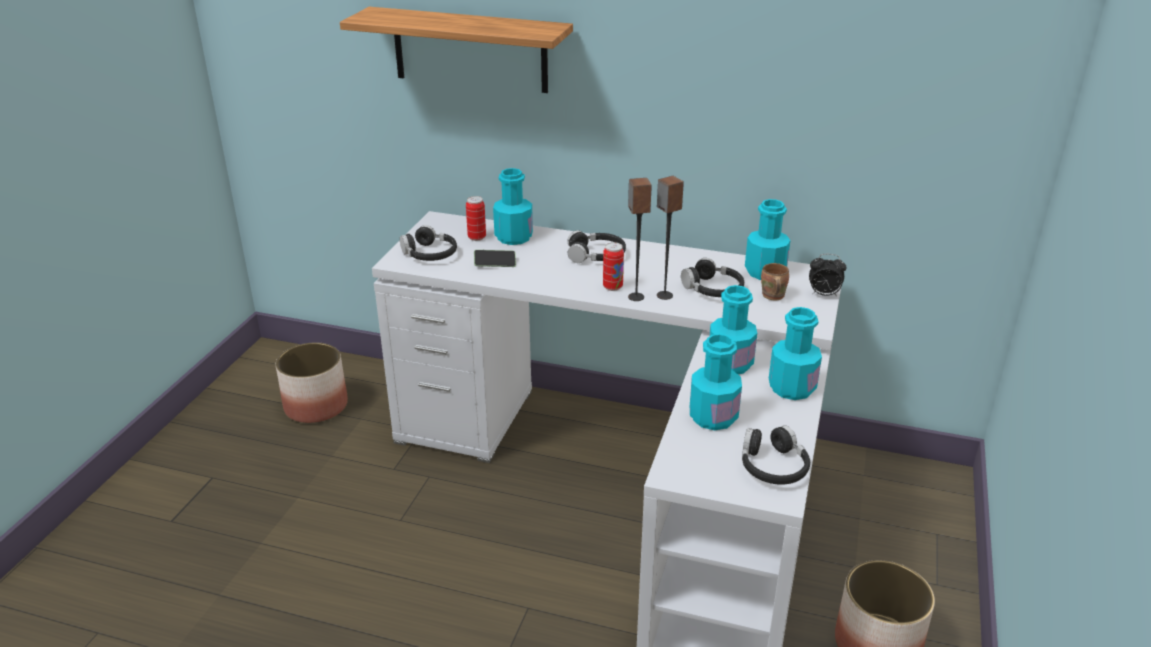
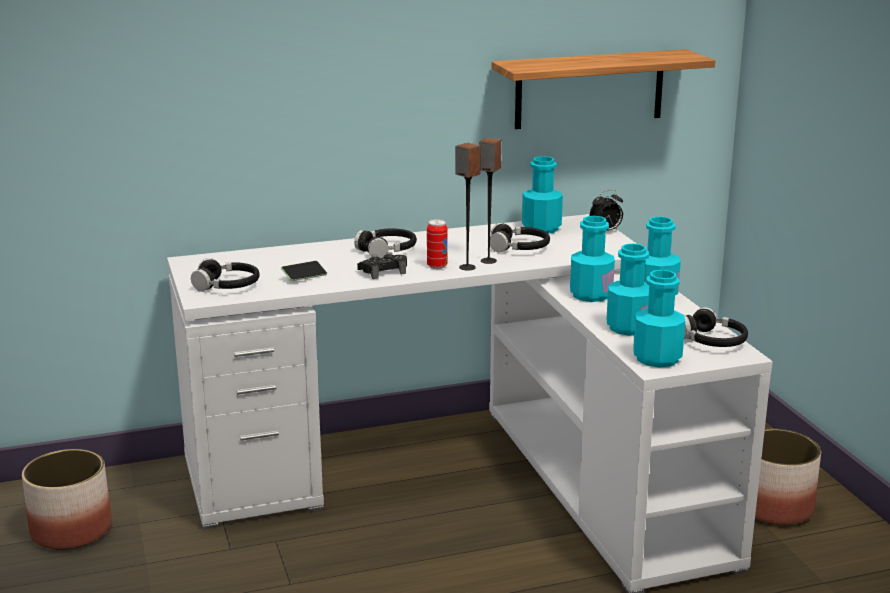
camera: 35 degrees left, 10 degrees down
(470, 50) = (210, 64): shelf -> shelf (589, 89)
(477, 237) = (253, 264): can -> none
(513, 237) = (289, 256): turquoise bottle -> turquoise bottle (657, 358)
(561, 278) = (383, 272): none -> black game controller
(772, 296) = (571, 241): brown mug -> none

